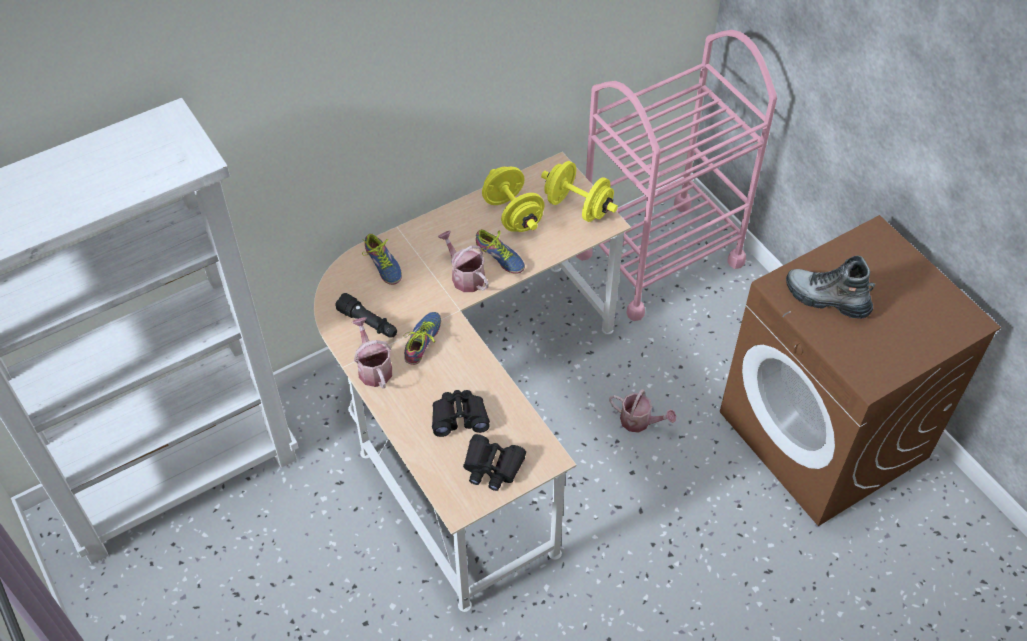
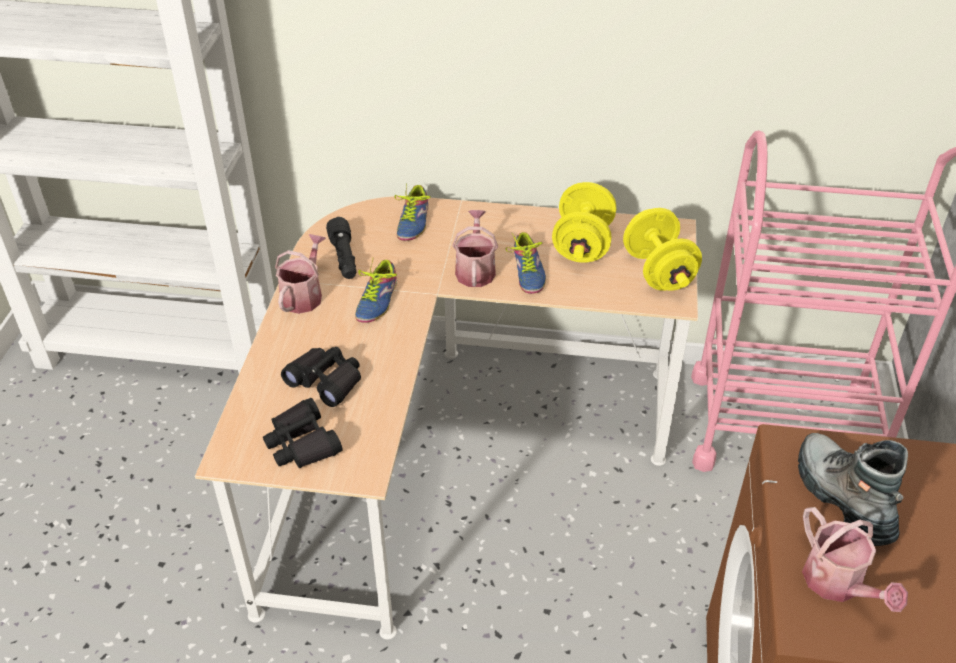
camera: 40 degrees right, 10 degrees down
(425, 341) = (374, 300): shoe -> shoe turned 135 degrees clockwise
(639, 421) = (605, 567): watering can -> watering can (838, 584)

